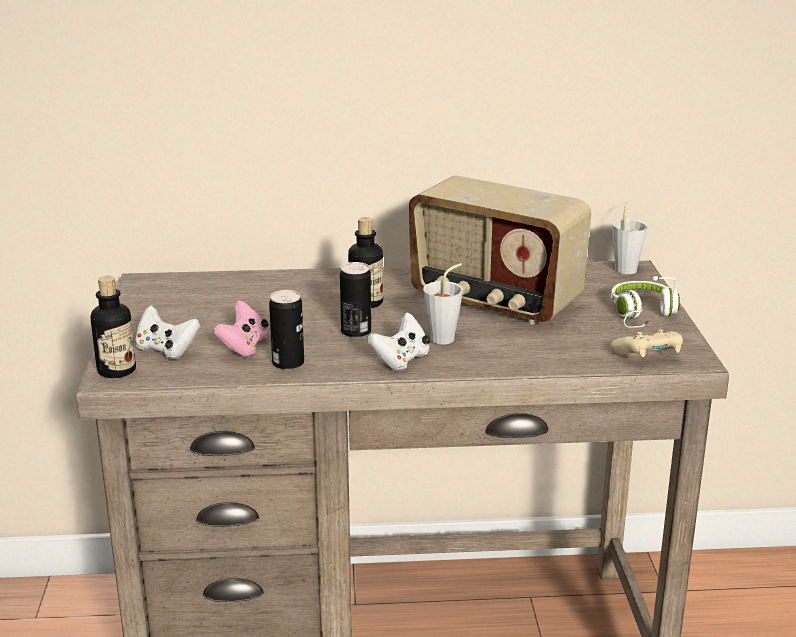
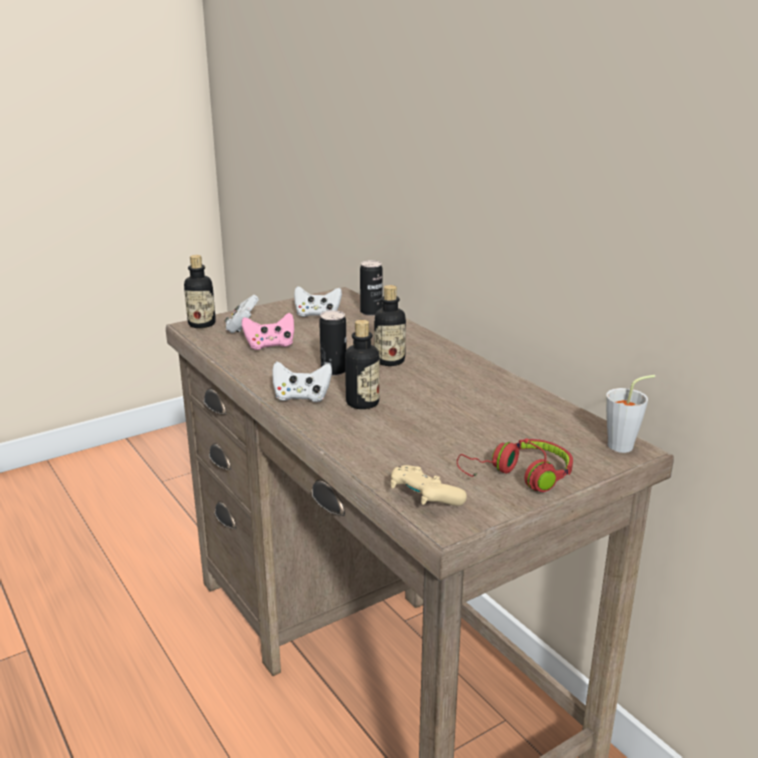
camera: 60 degrees right, 0 degrees up
(191, 305) = (317, 315): none -> white game controller
(288, 363) = (258, 364): can -> can (371, 312)
(446, 337) = (362, 403): grey cup -> bottle
(494, 302) = (455, 405): radio -> none
(642, 315) = (520, 477): white headphones -> red headphones

